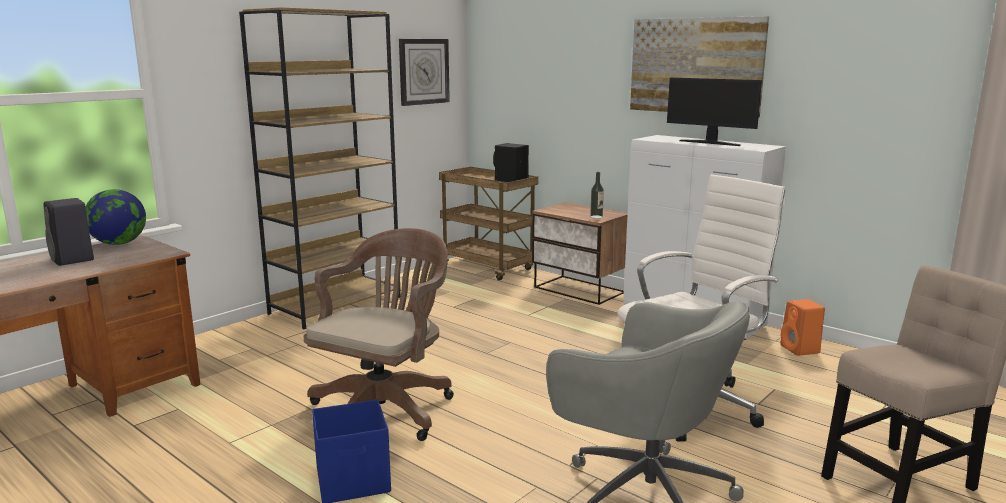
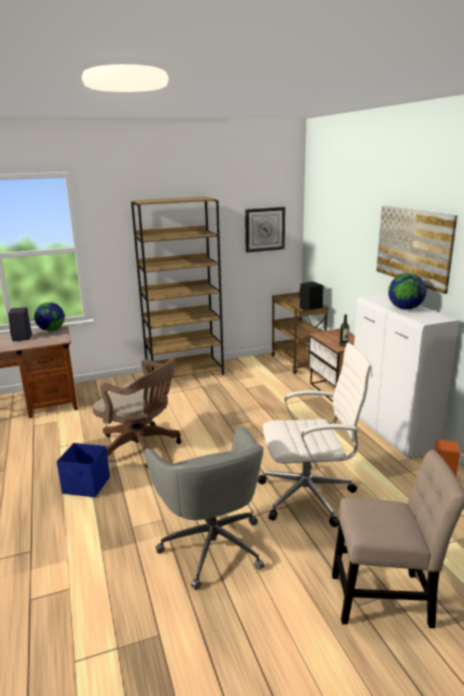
camera: 30 degrees right, 5 degrees up
(386, 408) = (142, 447): brown office chair -> brown office chair turned 60 degrees clockwise
(710, 143) = (405, 308): monitor -> globe

